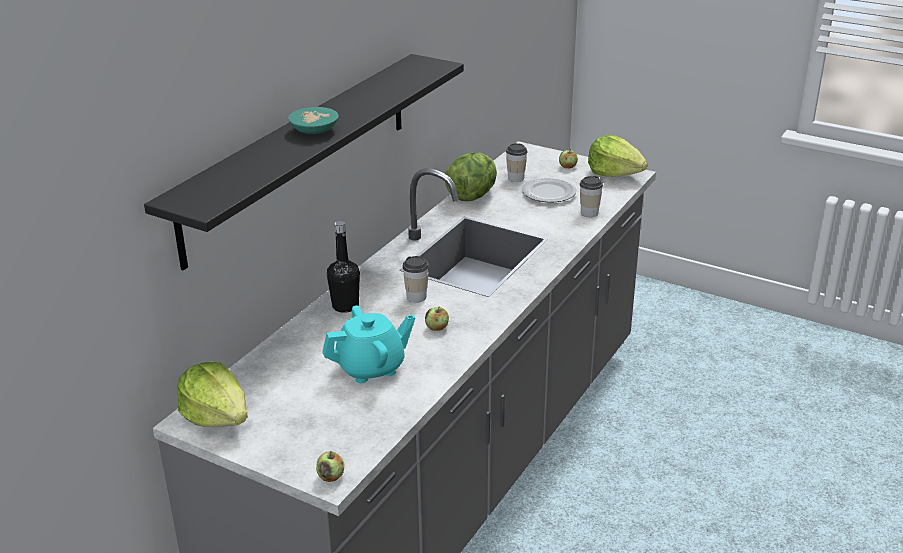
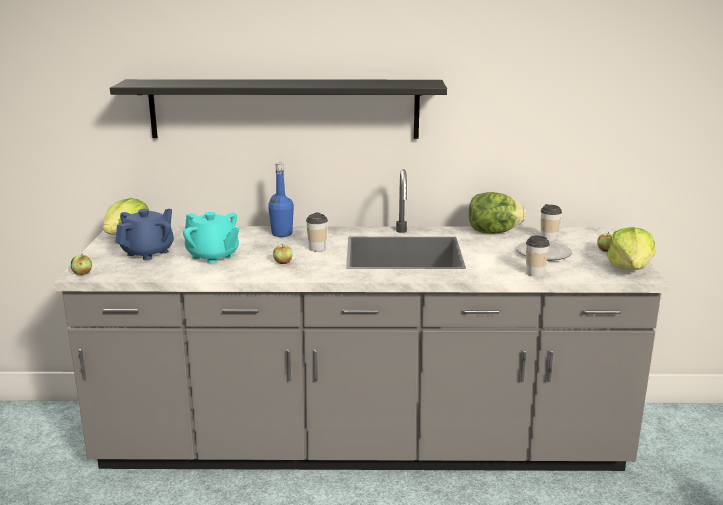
camera: 60 degrees right, 10 degrees down
(308, 411) = (148, 253): none -> blue teapot
(313, 131) = (264, 83): turquoise bowl -> none
(345, 306) = (282, 234): black bottle -> blue bottle

